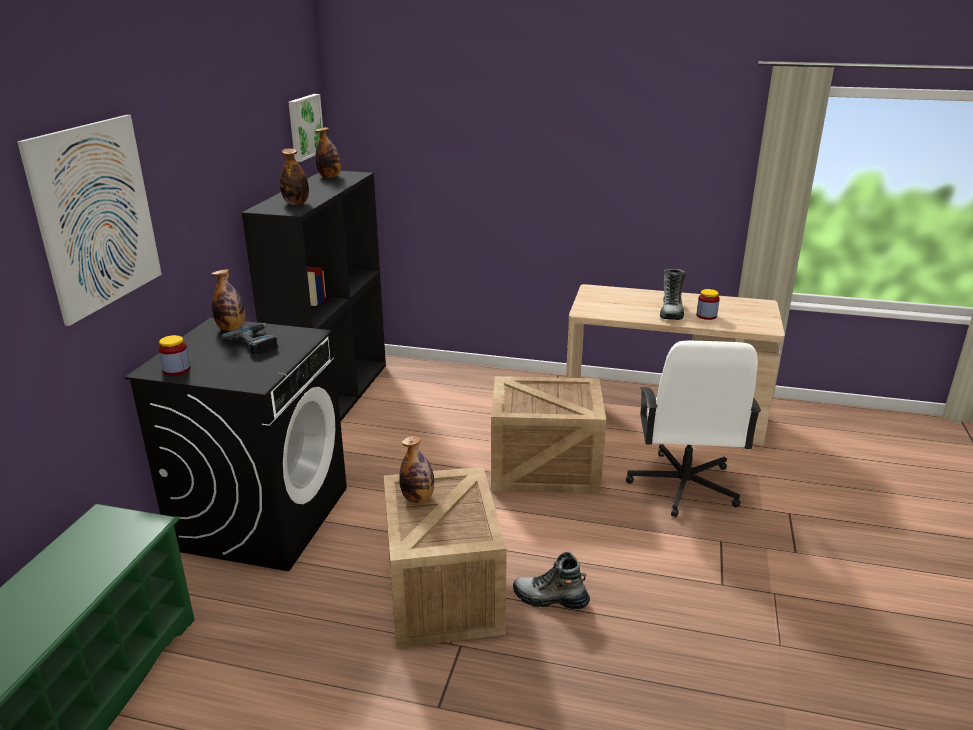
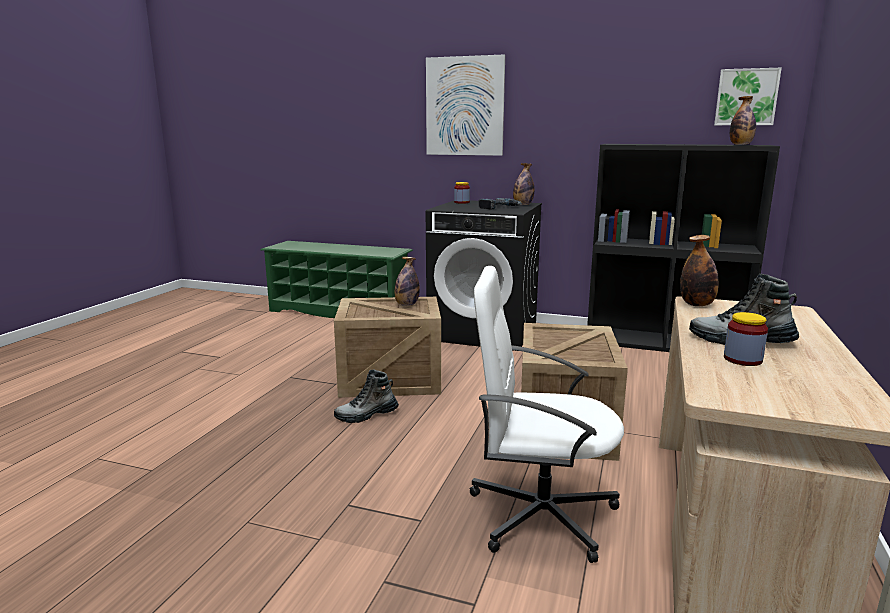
camera: 95 degrees right, 10 degrees down
(296, 203) = (636, 144): bottle -> bottle (697, 304)
(550, 599) = (366, 415): boot -> boot turned 135 degrees counterclockwise

